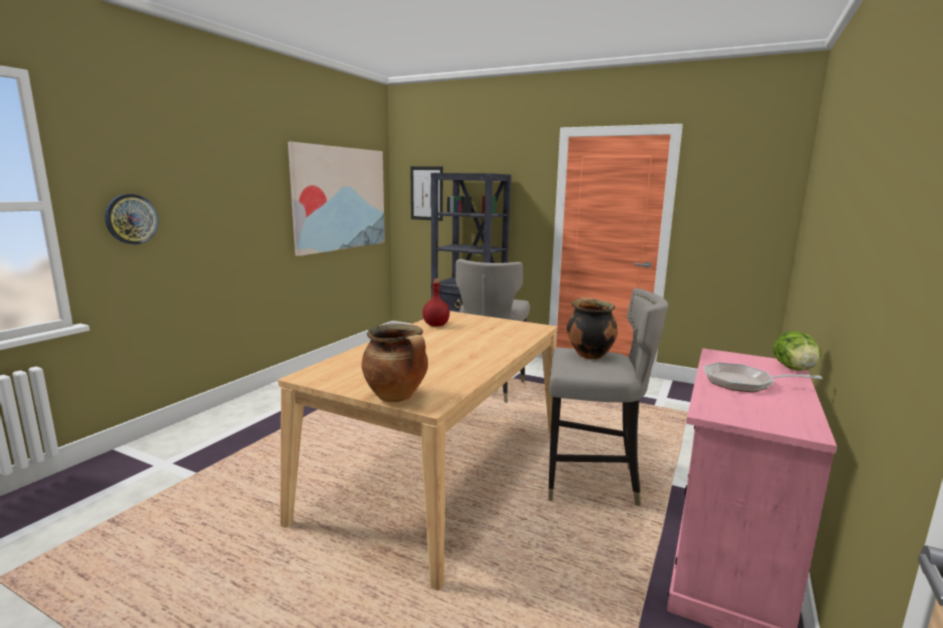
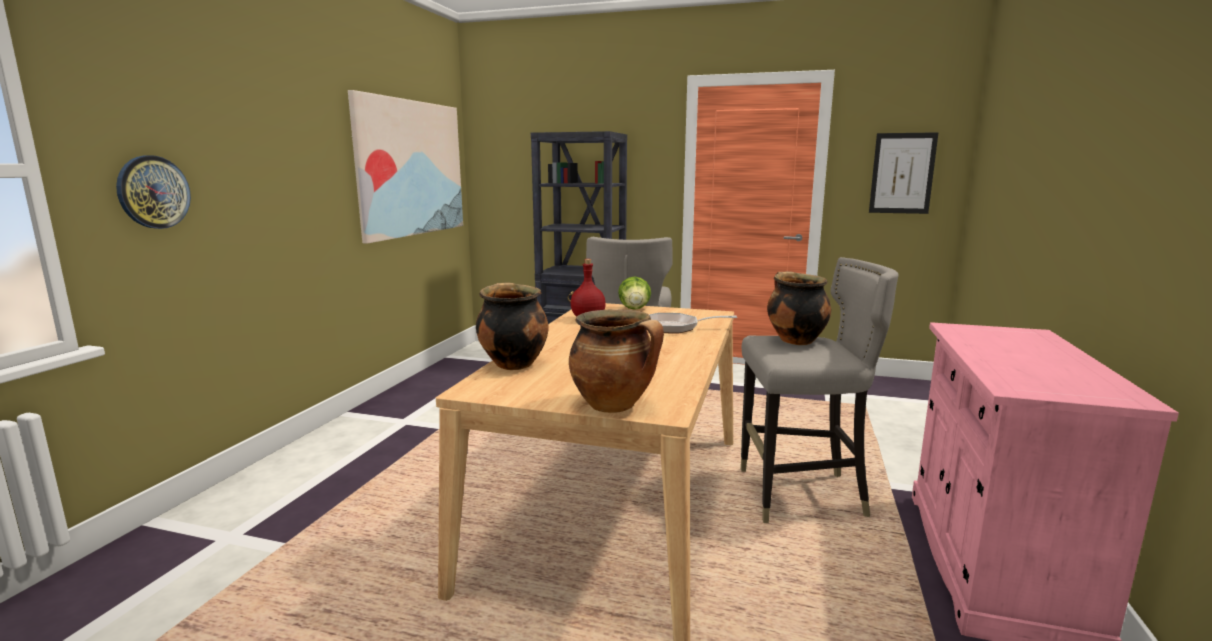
camera: 10 degrees left, 0 degrees up
(350, 358) = (512, 364): none -> cooking pot
(426, 193) = (516, 161): picture -> picture (902, 173)
(743, 383) = (1013, 355): frying pan -> frying pan (675, 327)
(794, 369) = (1047, 337): lettuce -> lettuce (634, 309)

